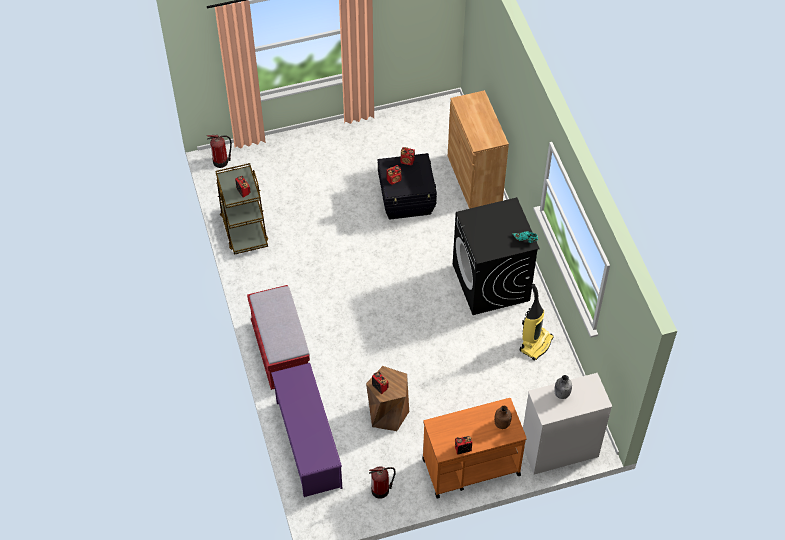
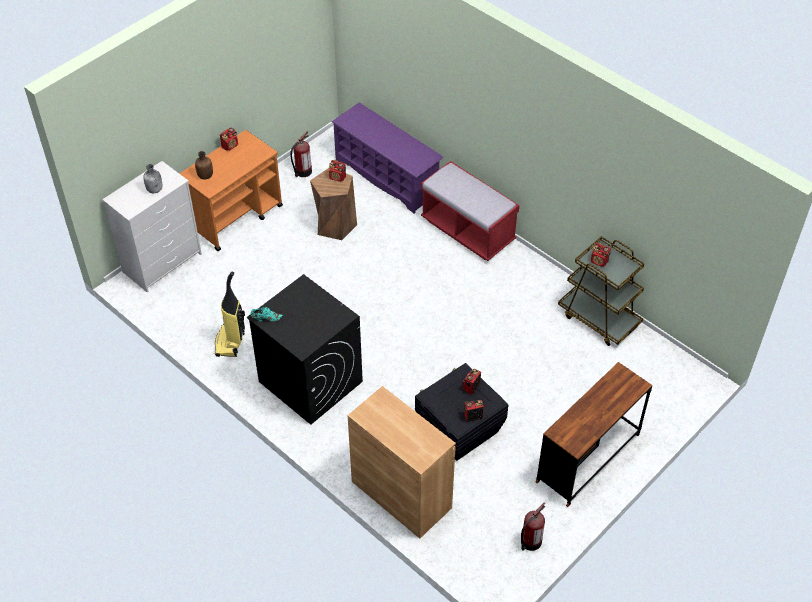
camera: 150 degrees right, 5 degrees down
(221, 161) = (689, 376): fire extinguisher -> fire extinguisher (530, 542)
(336, 144) = (588, 458): none -> brown desk

